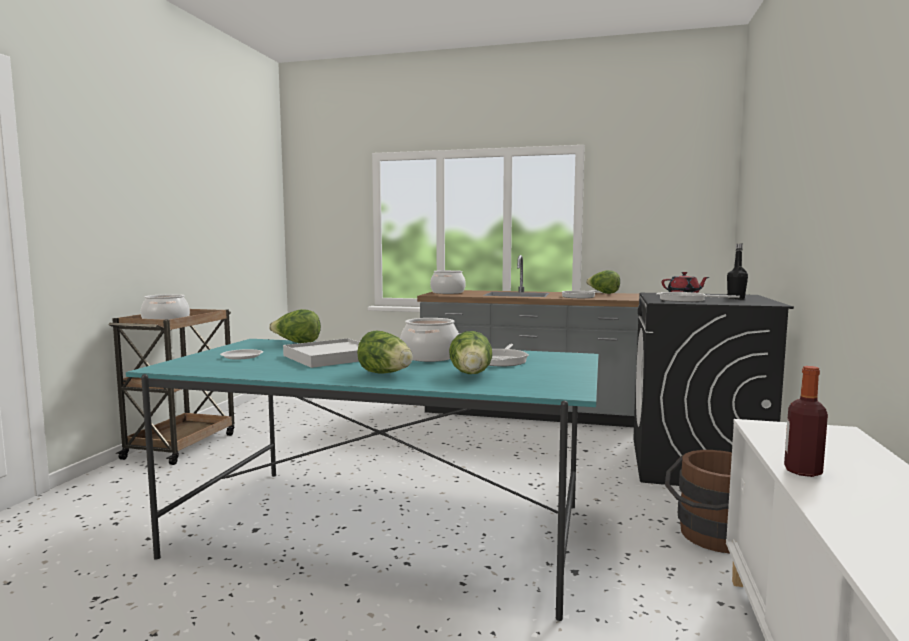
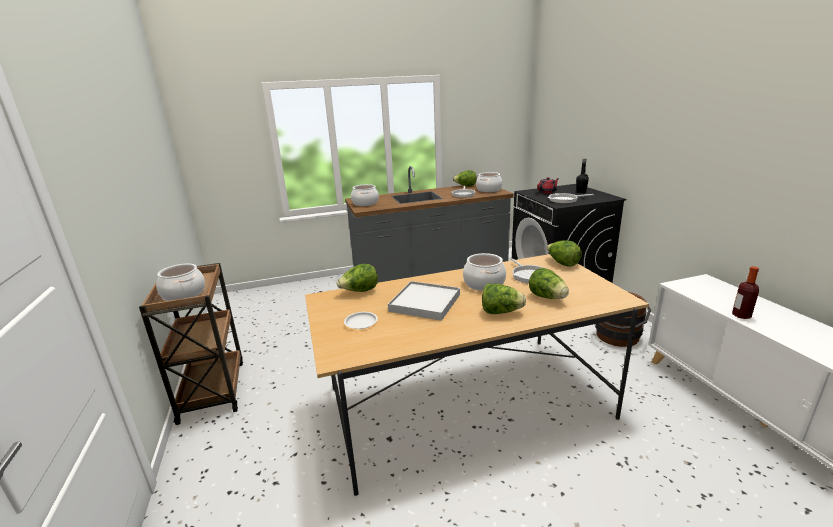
camera: 30 degrees left, 15 degrees up
(382, 530) = (466, 402): turquoise dining table -> beige dining table
(574, 360) = (562, 263): none -> lettuce
(625, 297) = (489, 190): none -> cooking pot

